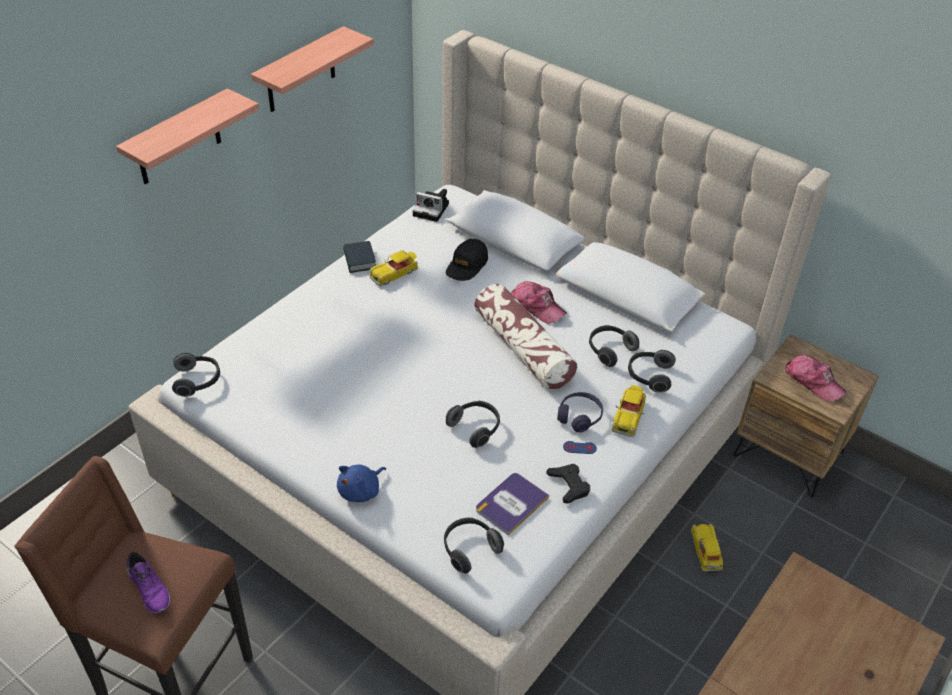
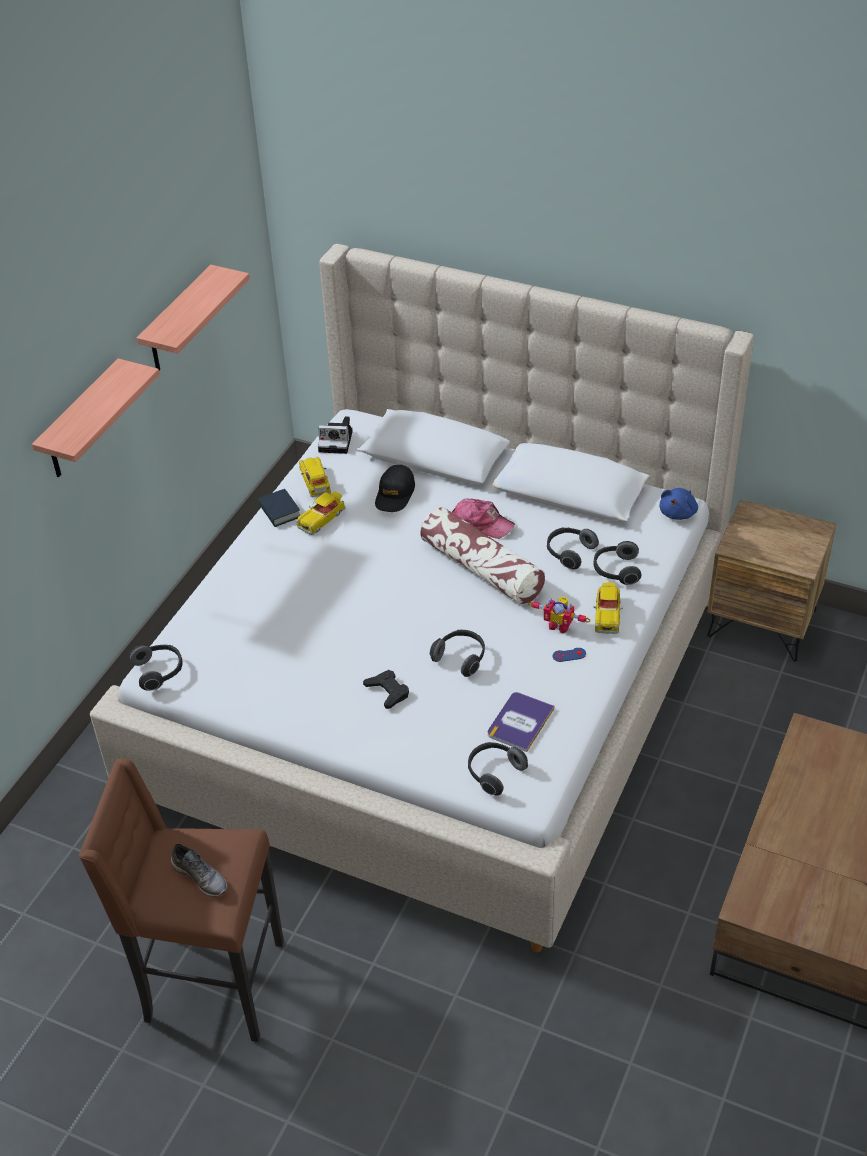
camera: 10 degrees left, 0 degrees up
(150, 588) = (201, 876): purple shoe -> grey shoe
(361, 491) = (369, 742): blue plush toy -> blue plush toy (678, 513)
(569, 485) = (570, 693): black game controller -> black game controller (388, 691)
(579, 417) = (559, 625): purple headphones -> toy robot
(706, 551) = (705, 737): toy car -> toy car (315, 482)
(813, 382) = (774, 543): cap -> none

